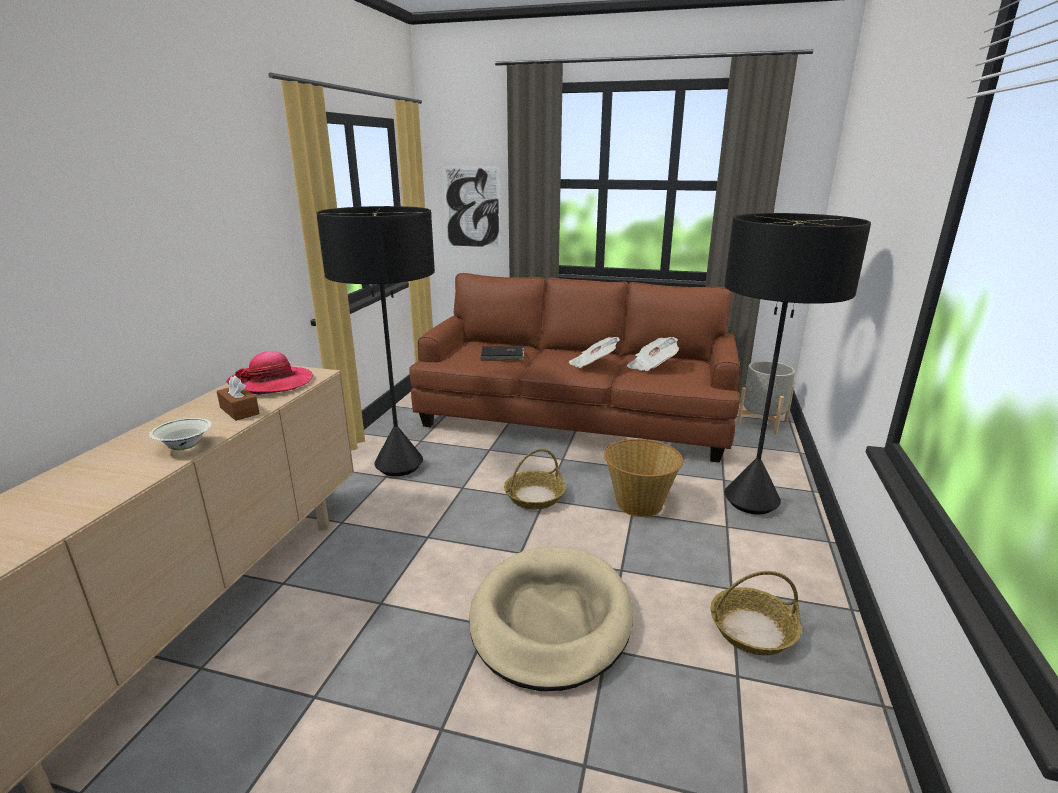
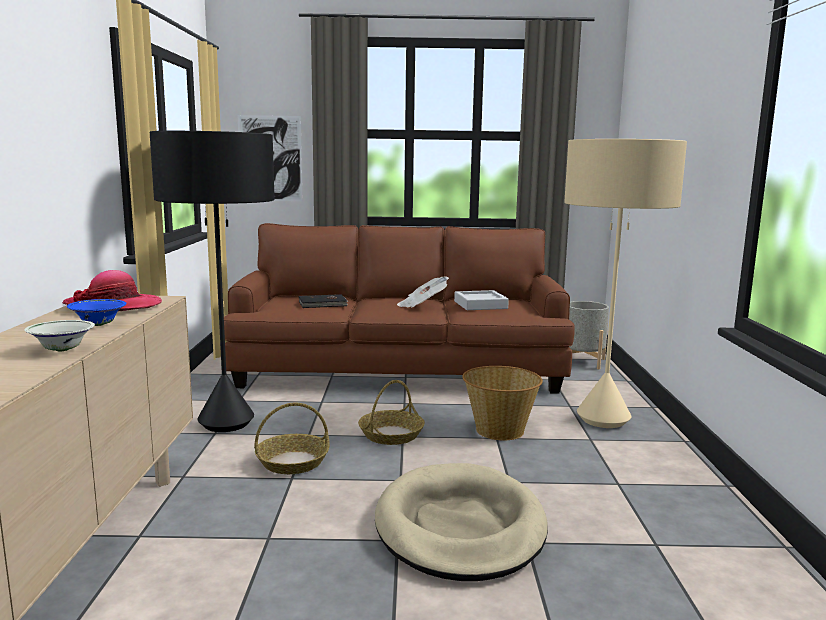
camera: 15 degrees left, 10 degrees down
(239, 411) = (98, 325): brown tissue box -> blue bowl
(651, 366) = (480, 305): newspaper -> grey tray
(751, 503) = (603, 420): black floor lamp -> beige floor lamp
(752, 630) = (652, 510): basket -> basket (293, 462)

